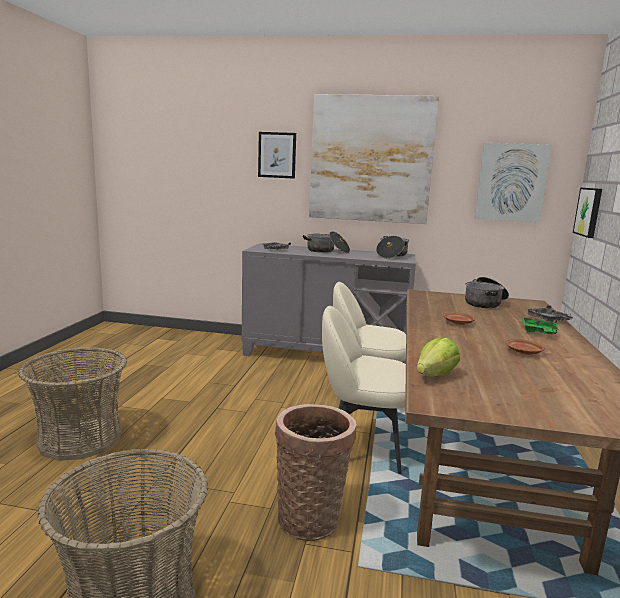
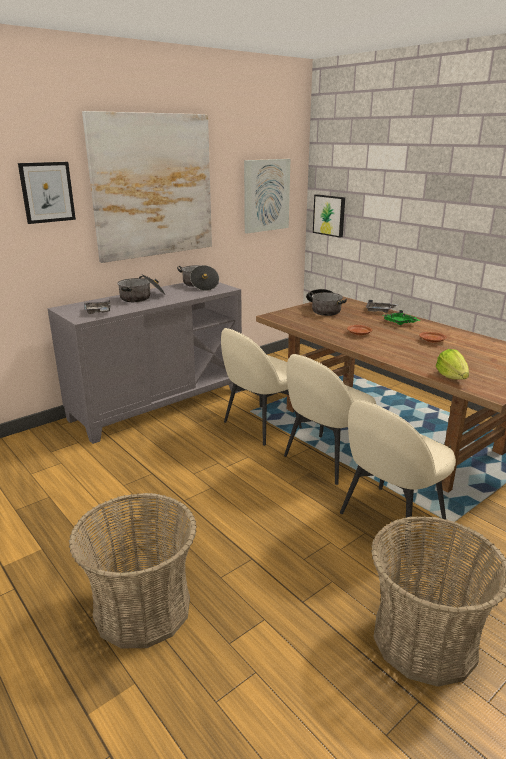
camera: 50 degrees left, 10 degrees up
(311, 517) = (390, 520): basket -> beige chair

